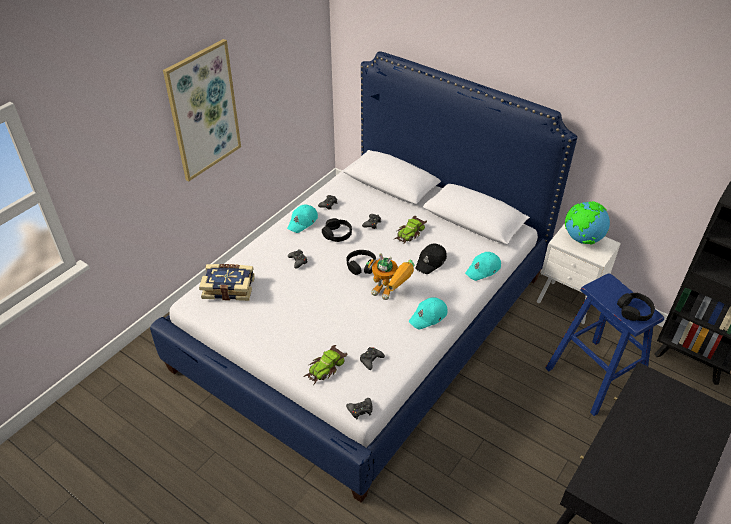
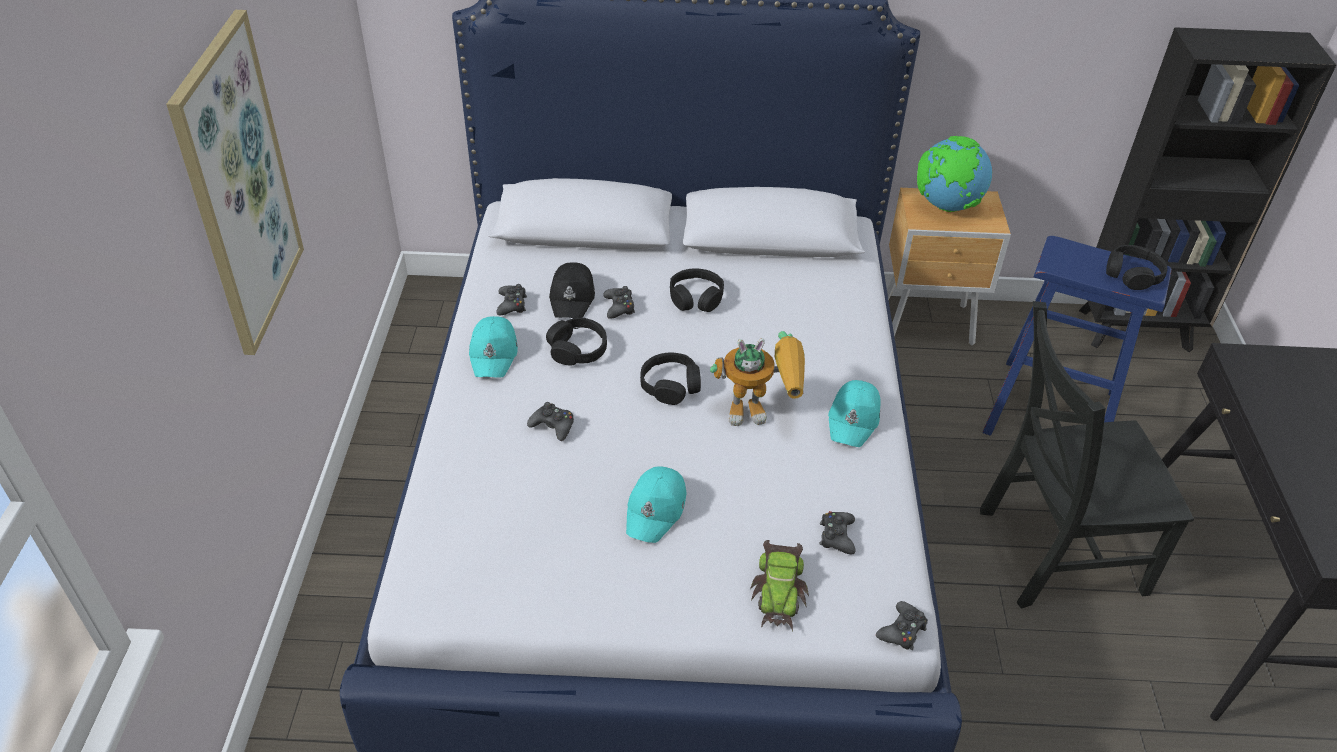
camera: 35 degrees left, 0 degrees up
(229, 287) = (468, 535): book -> none
(410, 233) = (696, 298): toy car -> black headphones
(431, 262) = (773, 330): black cap -> black cap (573, 297)
(483, 269) = (860, 308): turquoise cap -> turquoise cap (656, 509)
(528, 439) = (1053, 551): none -> black chair
(568, 304) = (929, 325): white nightstand -> brown nightstand

